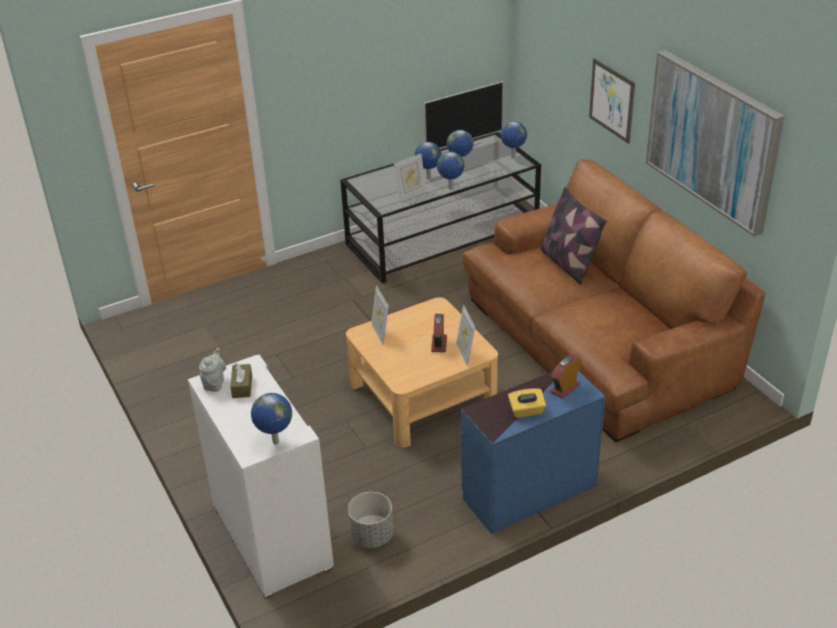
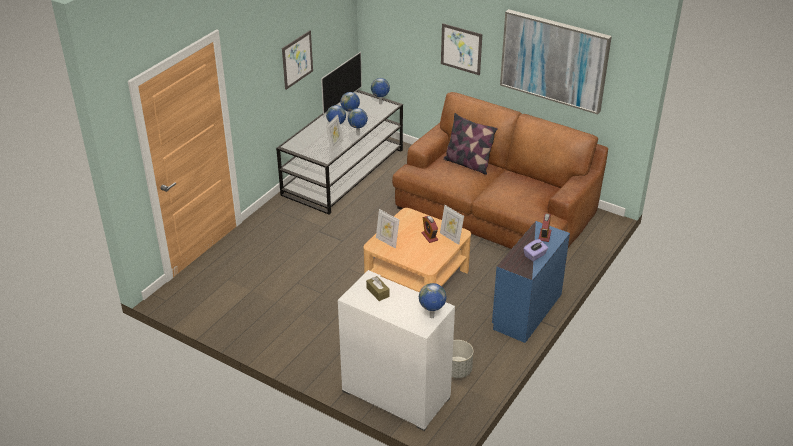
camera: 30 degrees left, 0 degrees up
(214, 383) = (358, 296): grey teapot -> none
(390, 69) = (297, 59): none -> picture
(526, 411) = (535, 255): yellow tissue box -> purple tissue box

